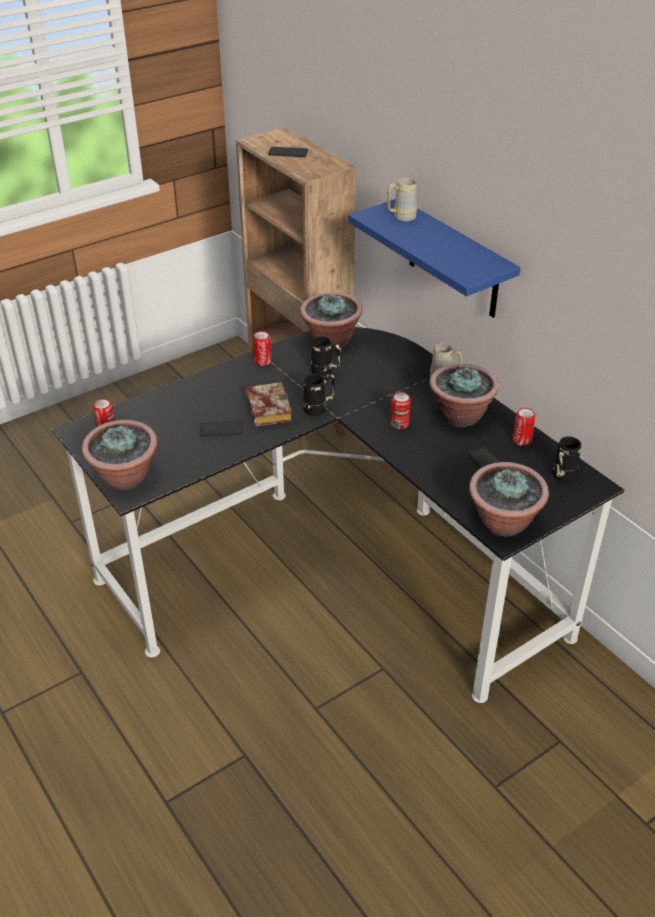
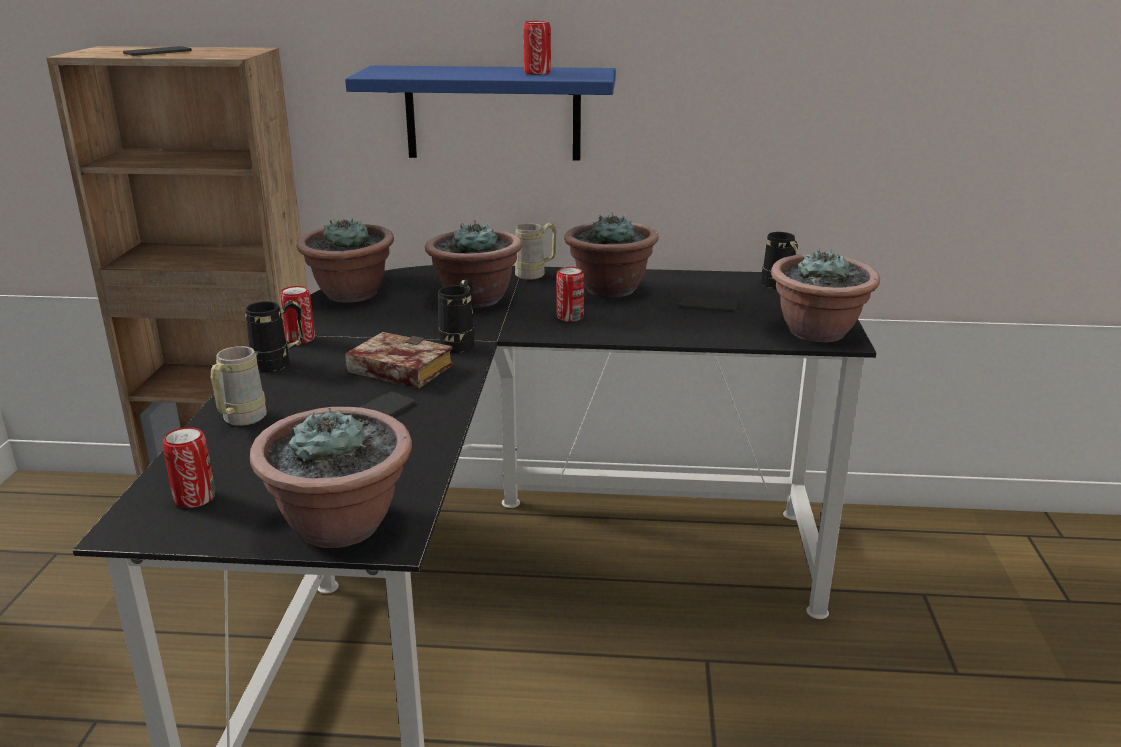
camera: 50 degrees left, 15 degrees down
(325, 372) = (401, 316): black mug -> black mug (279, 363)
(380, 380) = (475, 299): none -> potted plant
(400, 218) = (412, 70): beige mug -> beige mug (240, 421)
(521, 440) = (695, 281): can -> can (537, 73)

